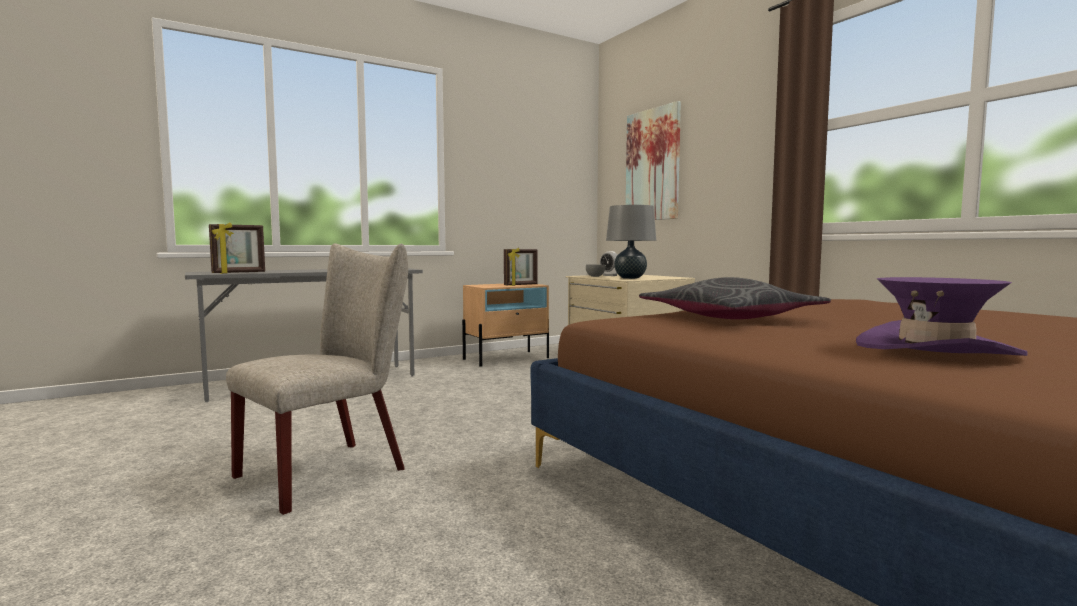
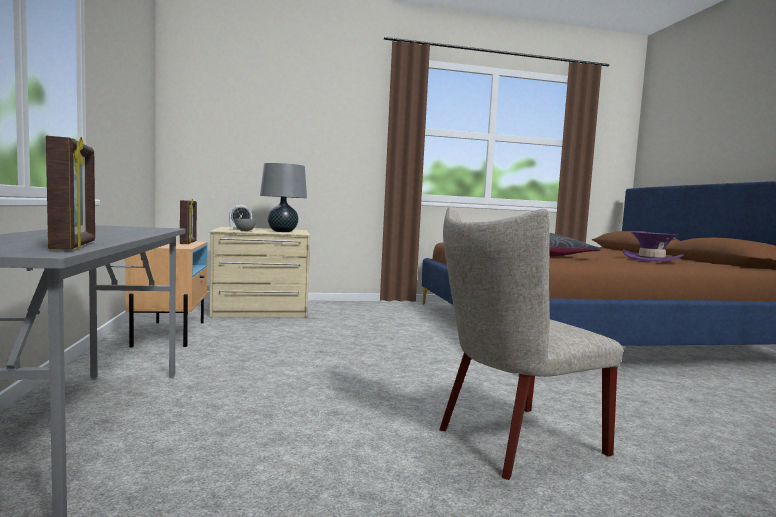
camera: 70 degrees left, 0 degrees up
(331, 470) = (512, 442): beige chair -> beige chair turned 90 degrees counterclockwise
(652, 165) = (249, 123): picture -> none

